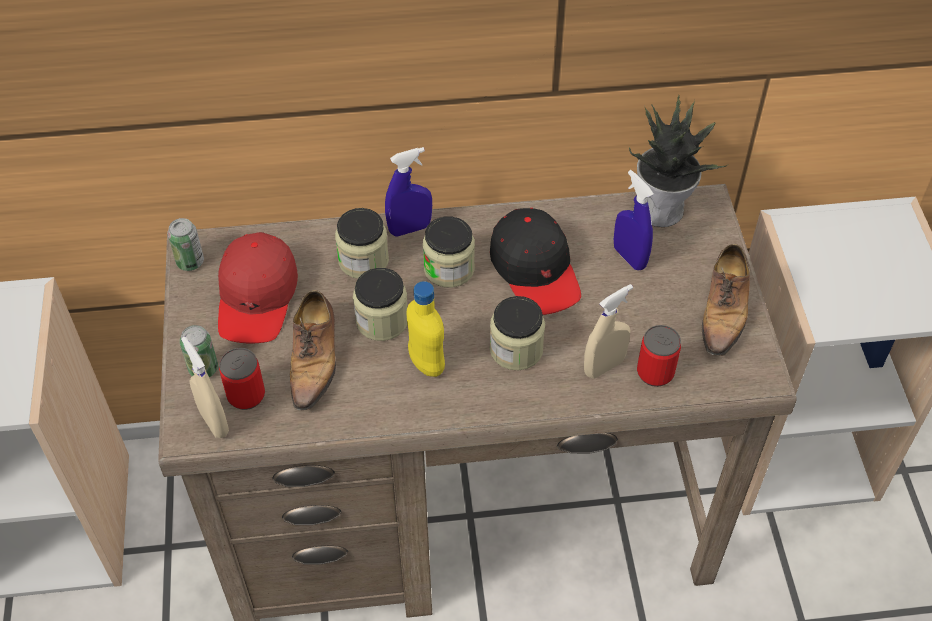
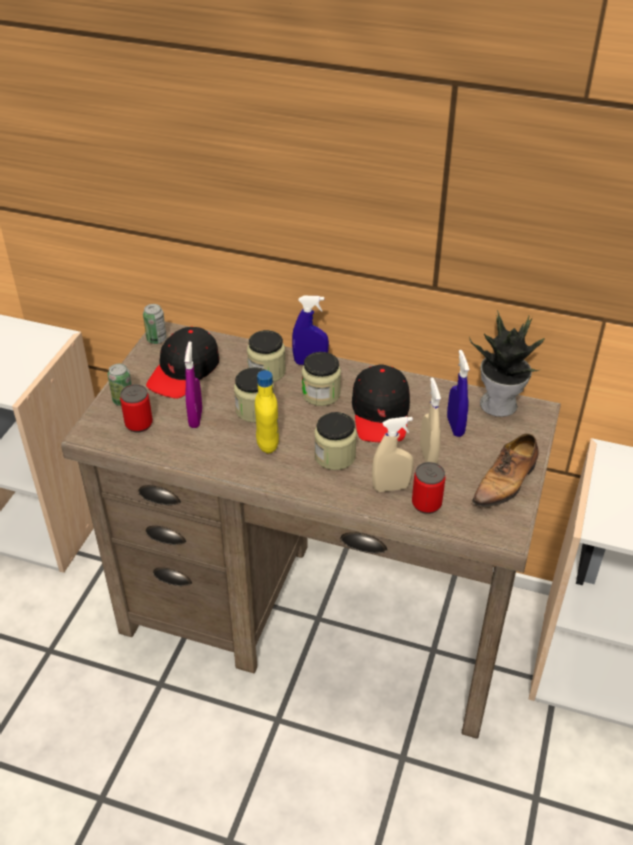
camera: 25 degrees right, 10 degrees down
(214, 422) = (109, 432): beige spray bottle -> beige spray bottle (428, 455)
(257, 297) = (184, 371): red cap -> black cap
(314, 359) = (195, 418): shoe -> purple spray bottle

